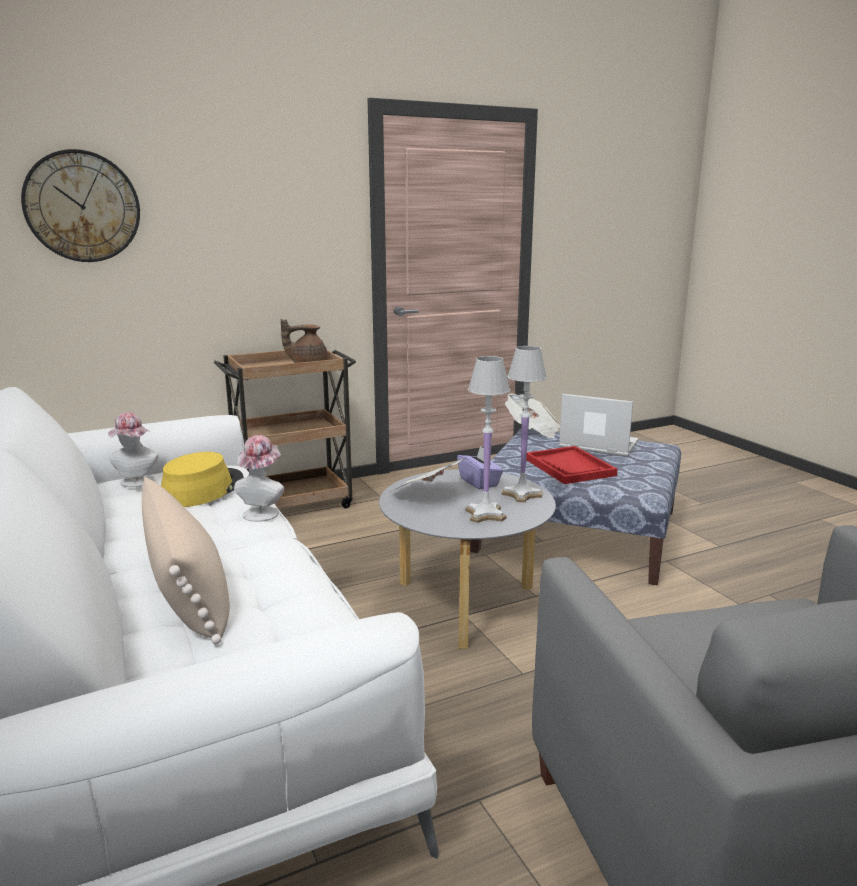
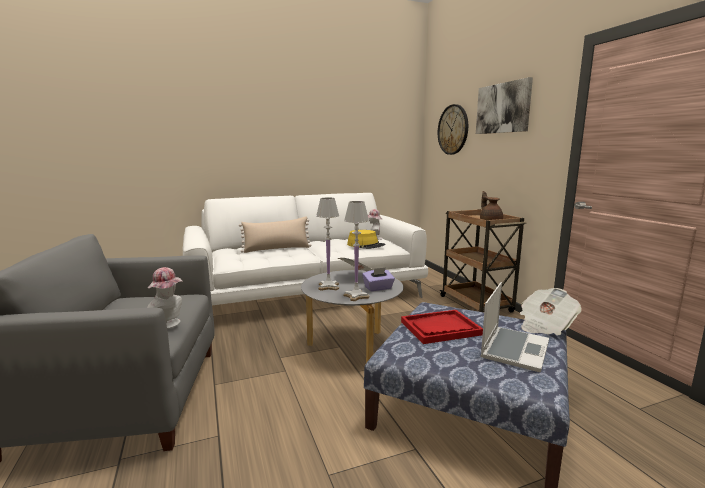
camera: 95 degrees right, 5 degrees down
(234, 175) = (503, 108): none -> picture
(263, 512) = (339, 253): hat -> hat (169, 324)

